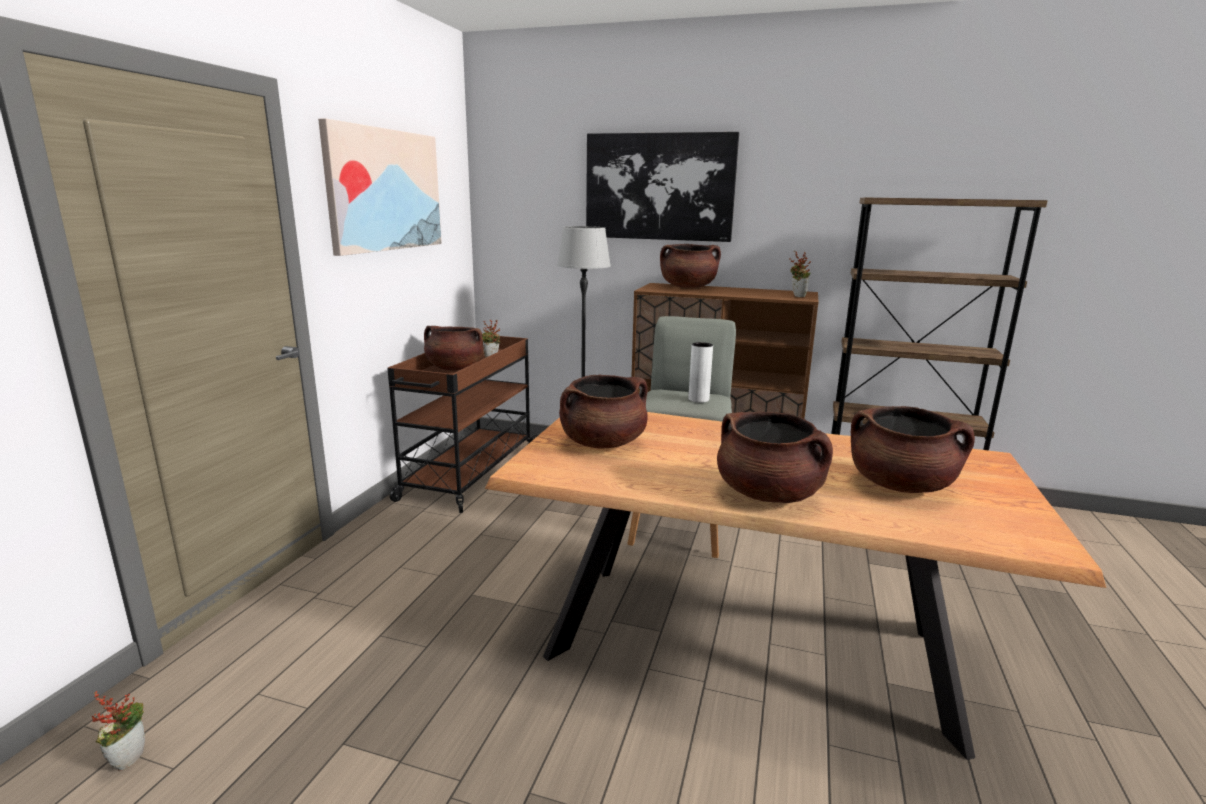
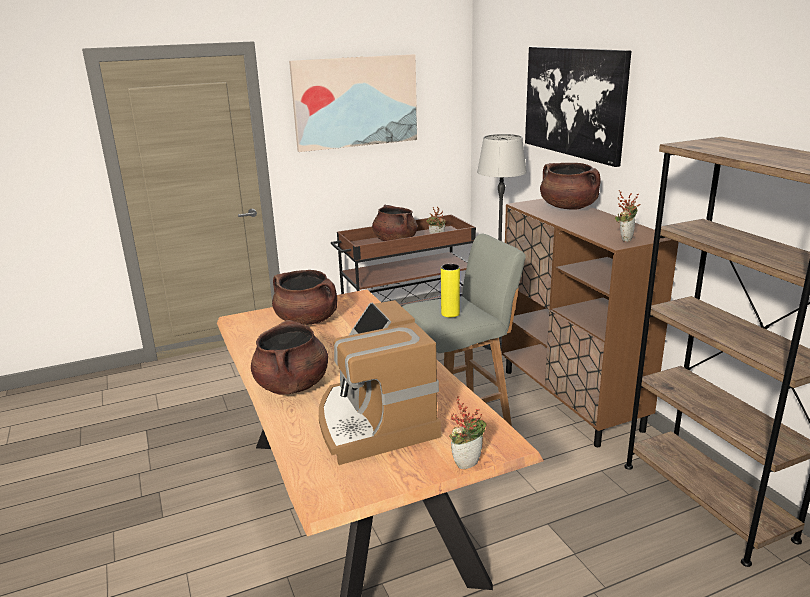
camera: 50 degrees right, 5 degrees up
(128, 757) = (99, 394): potted plant -> potted plant (467, 462)
(698, 399) = (450, 313): white vase -> yellow vase
(900, 485) = (373, 422): brown cooking pot -> coffee machine

